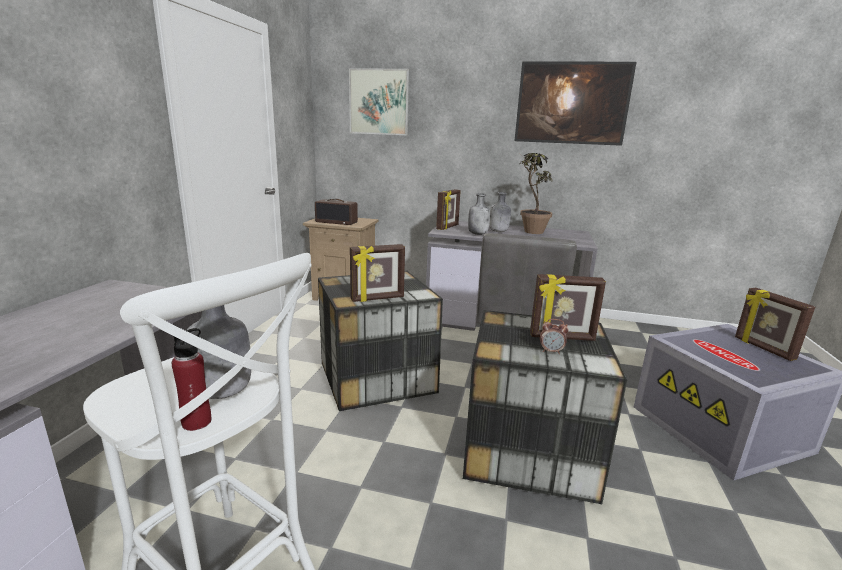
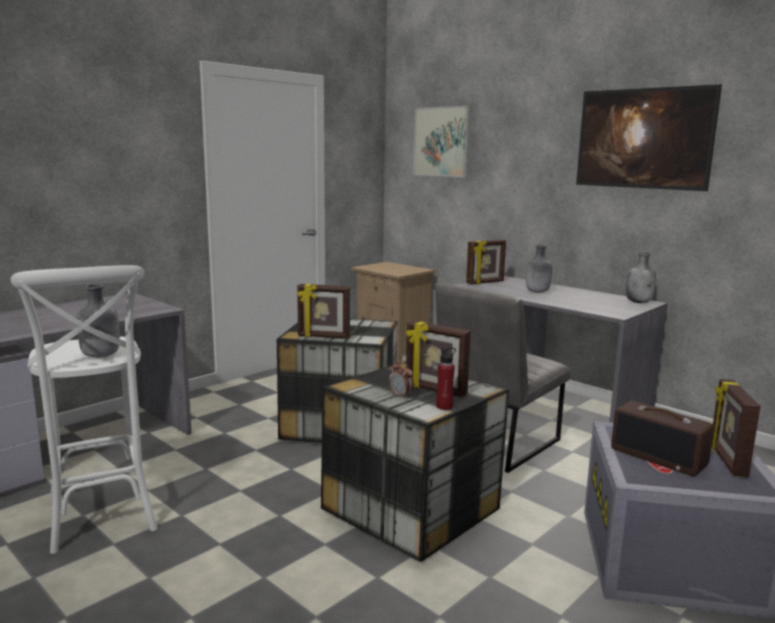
camera: 30 degrees right, 5 degrees down
(197, 422) = (69, 364): red bottle -> red bottle (444, 406)
(337, 222) = (385, 269): radio -> radio (659, 457)
(478, 234) = (505, 292): grey bottle -> grey bottle (639, 302)
(530, 233) = (575, 297): potted plant -> none

